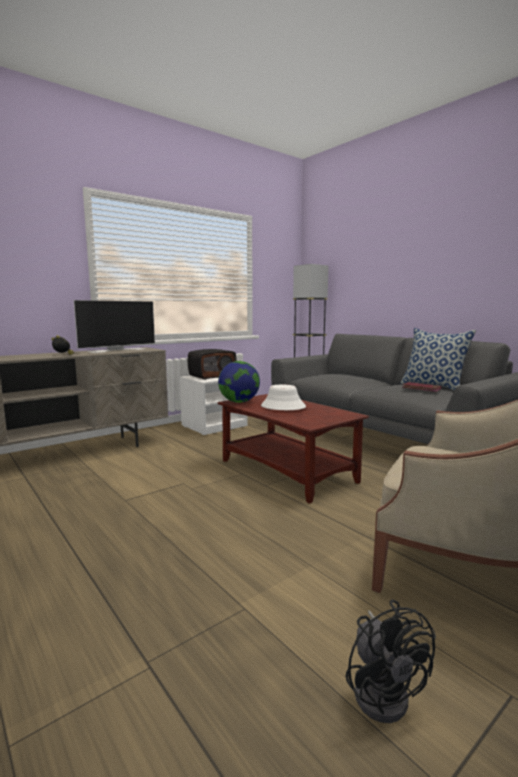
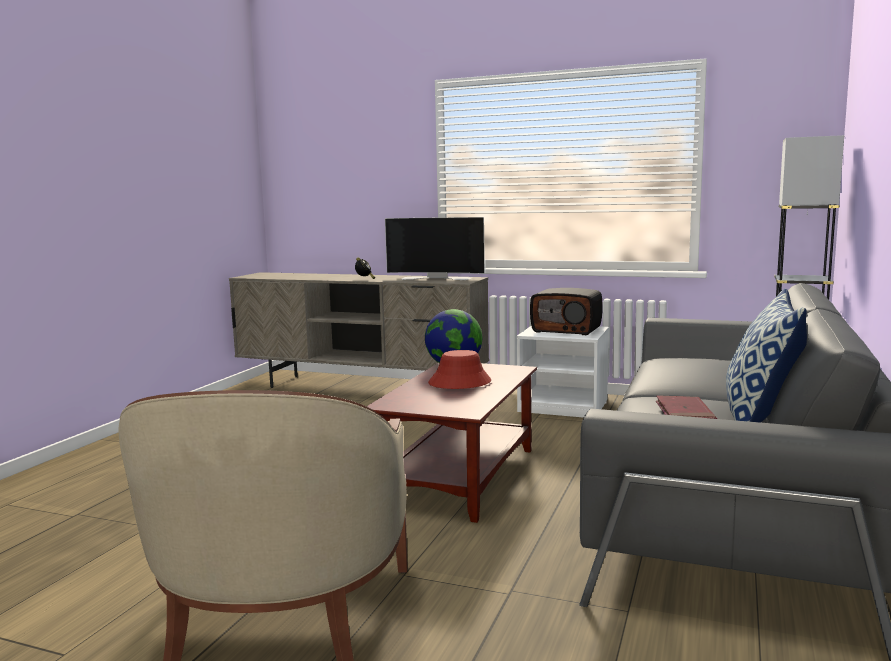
camera: 60 degrees right, 0 degrees up
(283, 407) = (459, 382): white hat -> red hat
(384, 690) = (62, 597): black fan -> none

